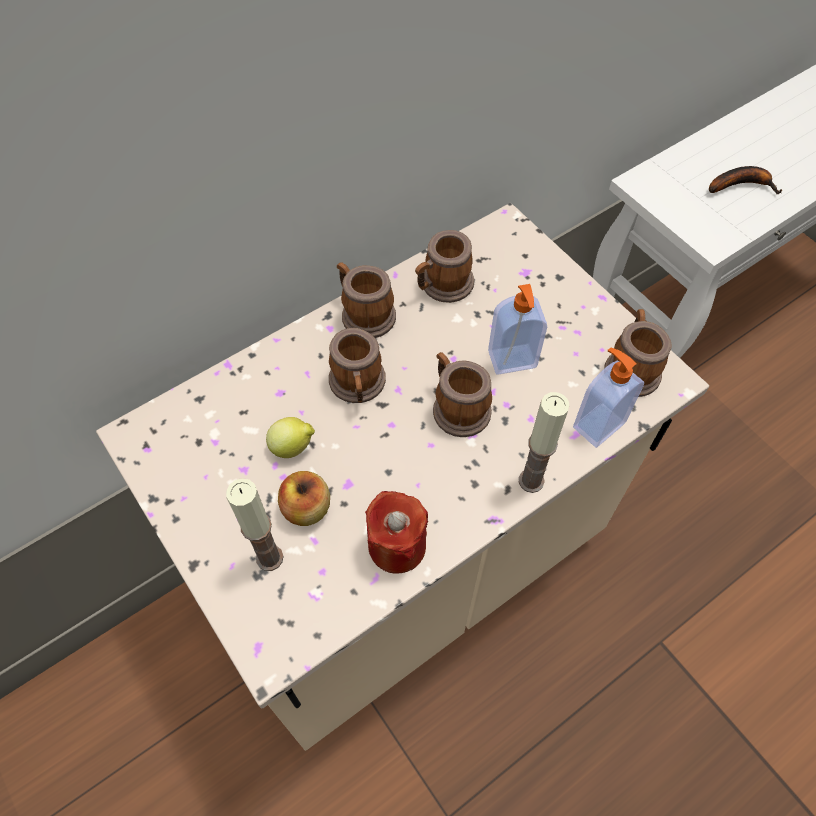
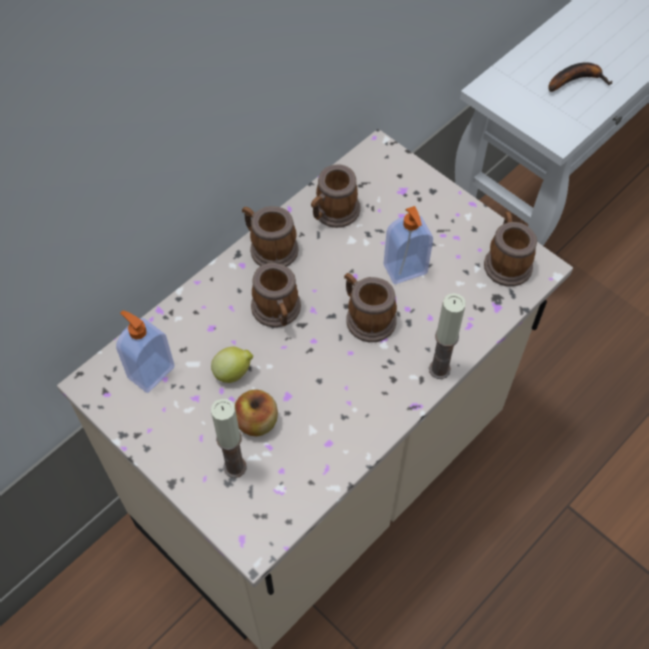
camera: 10 degrees left, 0 degrees up
(397, 546) = (339, 440): red candle -> none
(597, 424) = (486, 314): soap dispenser -> soap dispenser (150, 371)

